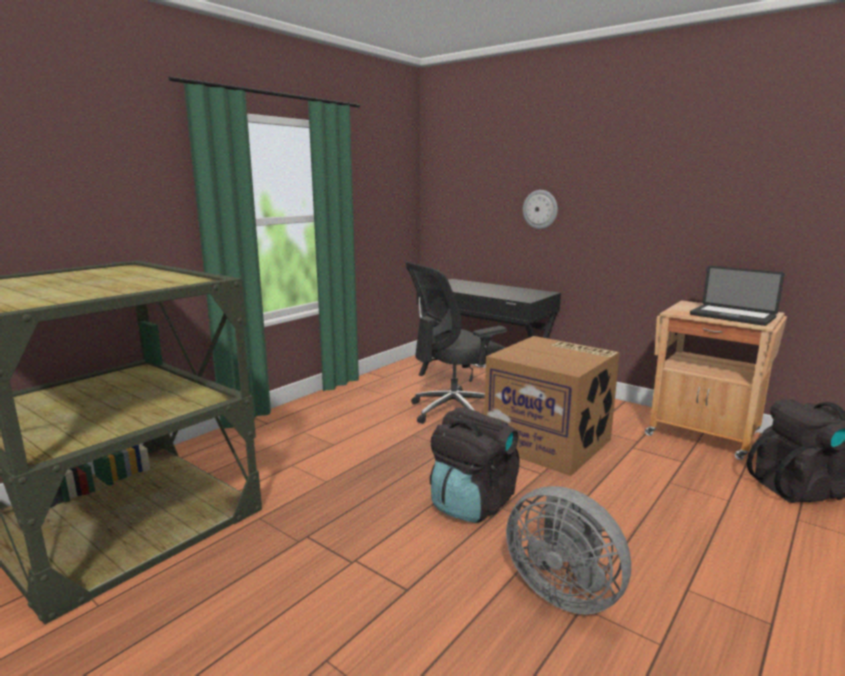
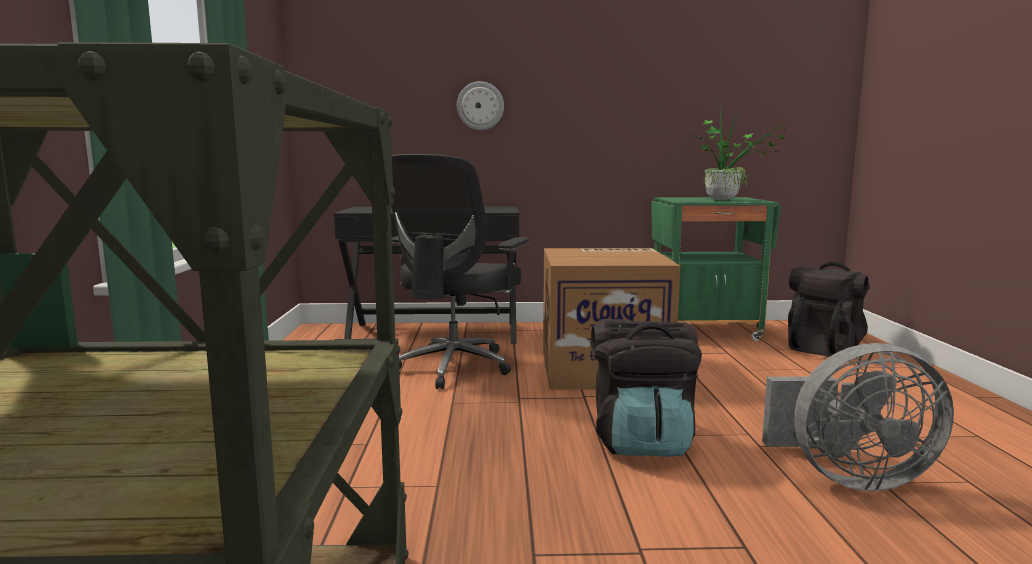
camera: 40 degrees left, 5 degrees down
(704, 435) = (705, 331): brown cart -> green cart
(732, 316) = (728, 200): laptop -> potted plant

